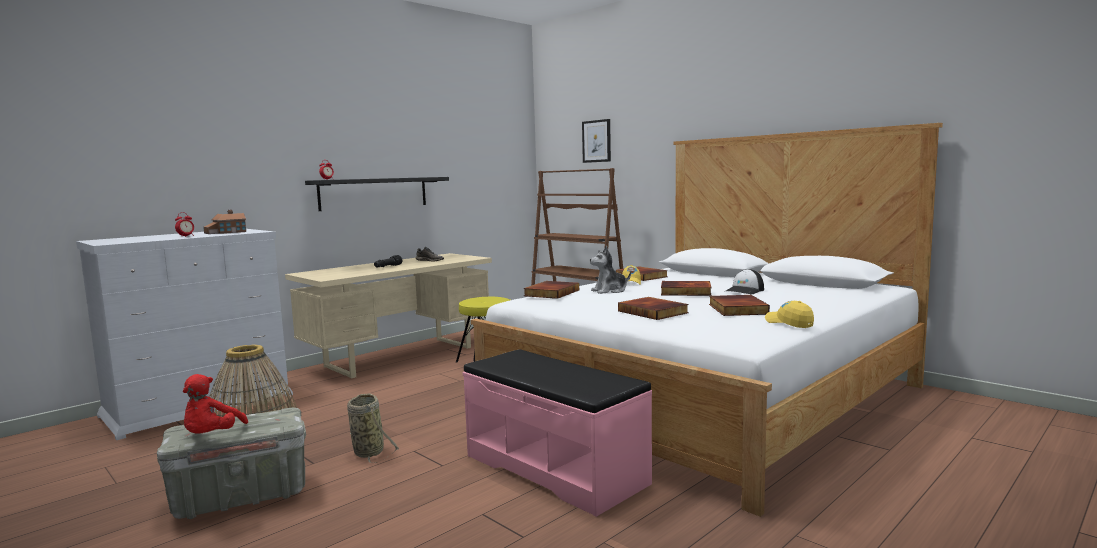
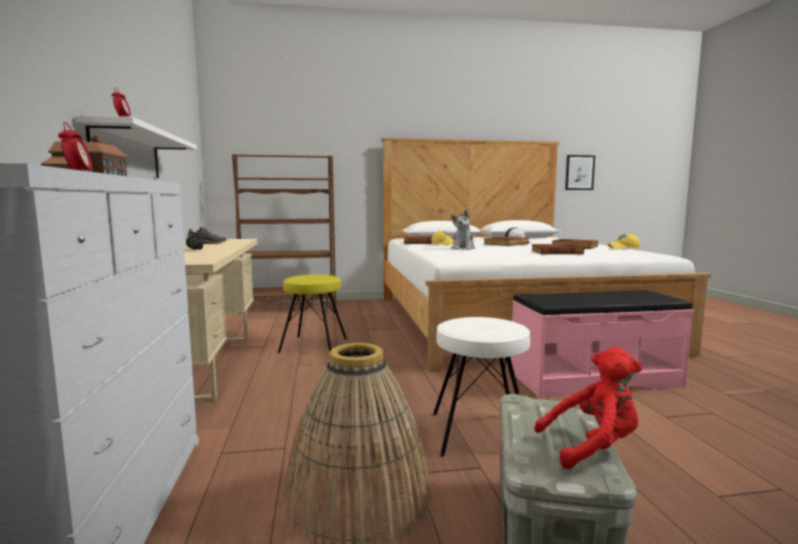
camera: 55 degrees left, 0 degrees up
(211, 436) = (592, 447): red plush toy -> red plush toy turned 45 degrees counterclockwise
(368, 451) = (479, 433): basket -> white stool
(374, 193) = (127, 153): black shelf -> white shelf
(551, 293) = (452, 251): book -> none
(596, 141) = (289, 131): picture -> picture (579, 172)

